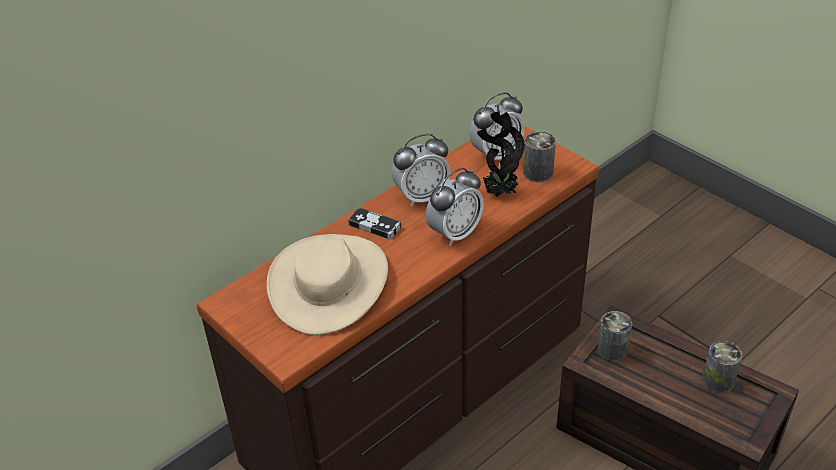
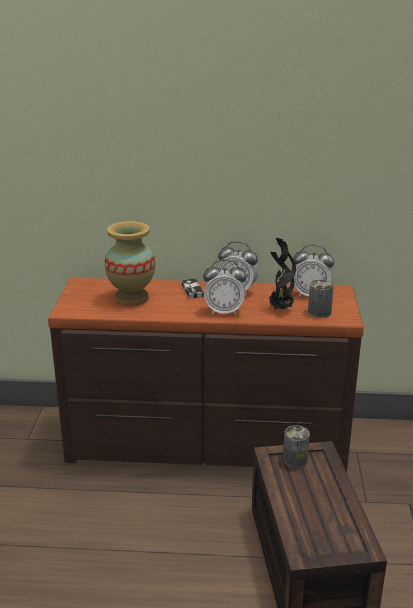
camera: 45 degrees right, 15 degrees down
(329, 283) = (131, 298): beige hat -> vase
(718, 380) = (336, 517): can -> none

